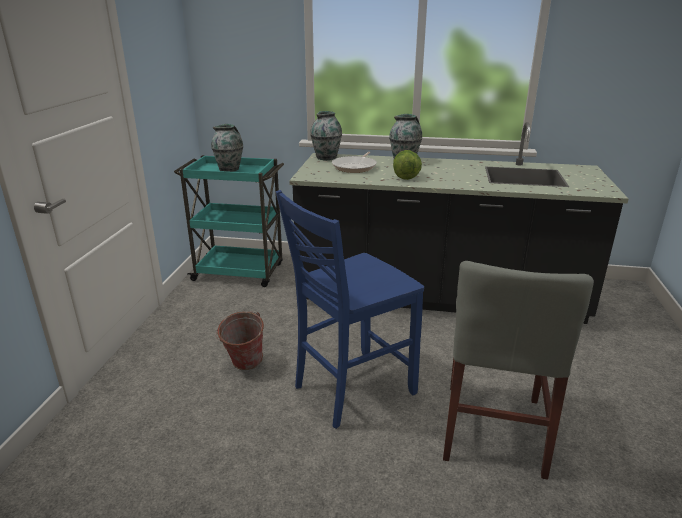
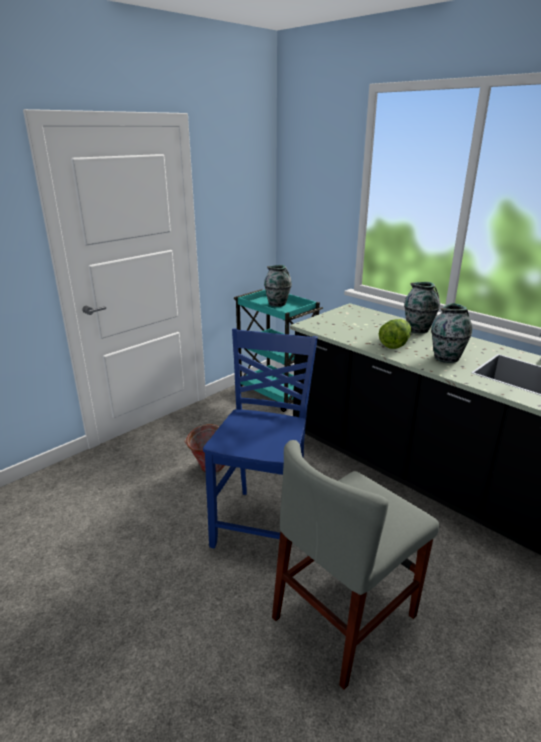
camera: 35 degrees right, 0 degrees up
(326, 157) = (353, 310): vase -> vase (447, 358)
(351, 389) = (262, 522): blue chair -> blue chair turned 105 degrees clockwise
(355, 167) = (363, 325): frying pan -> none

